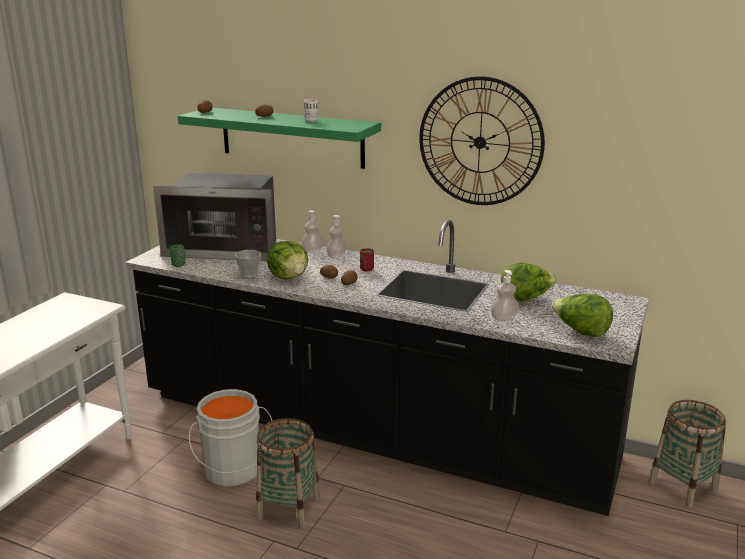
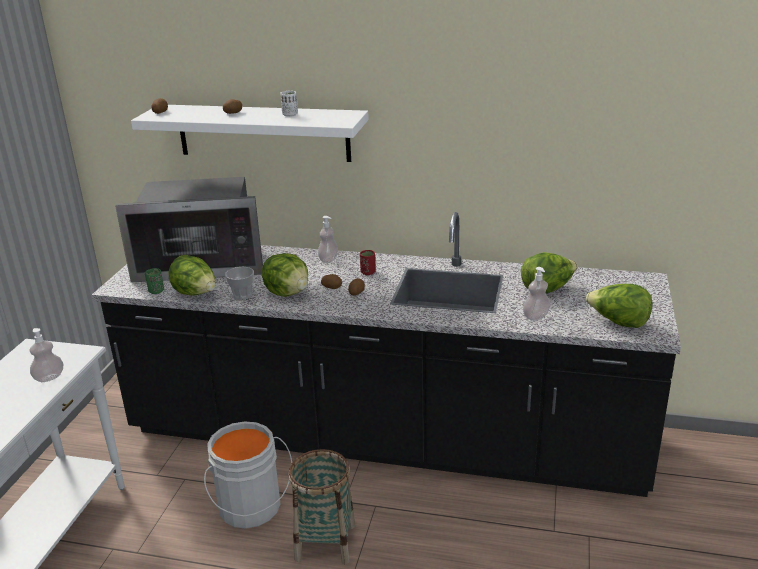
camera: 10 degrees left, 5 degrees up
(210, 270) = (196, 294): none -> lettuce
(291, 137) = (263, 132): green shelf -> white shelf
(312, 251) = (299, 256): soap dispenser -> soap dispenser (49, 377)
(480, 142) = (481, 126): wall clock -> none
(683, 486) = (706, 453): basket -> none

